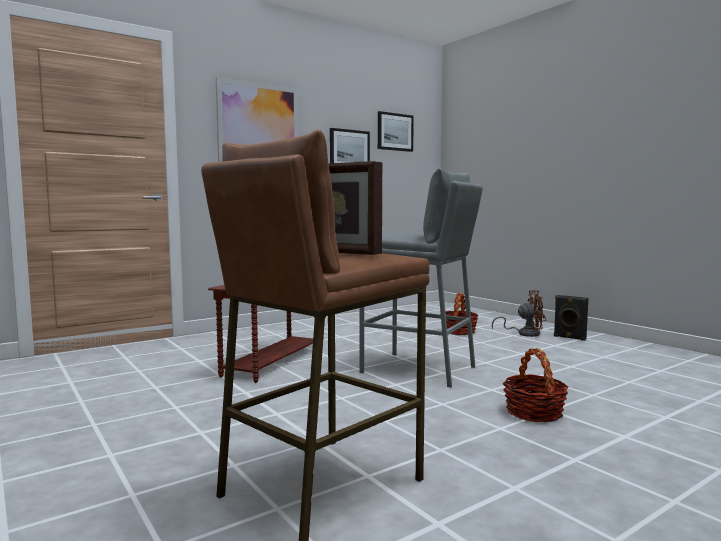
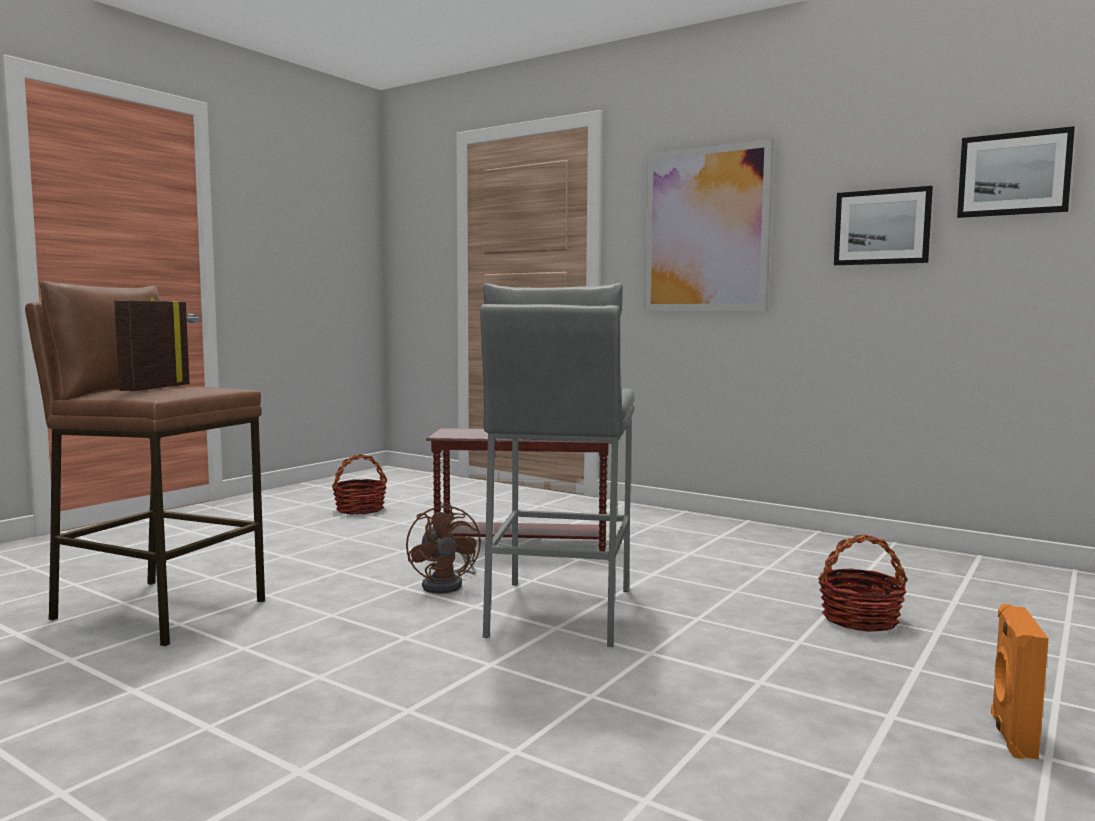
camera: 70 degrees right, 0 degrees up
(524, 333) = (961, 680): brown fan -> brown fan (448, 584)
(534, 412) = (390, 698): basket -> basket (360, 509)
(569, 338) = (1011, 736): black speaker -> orange speaker

